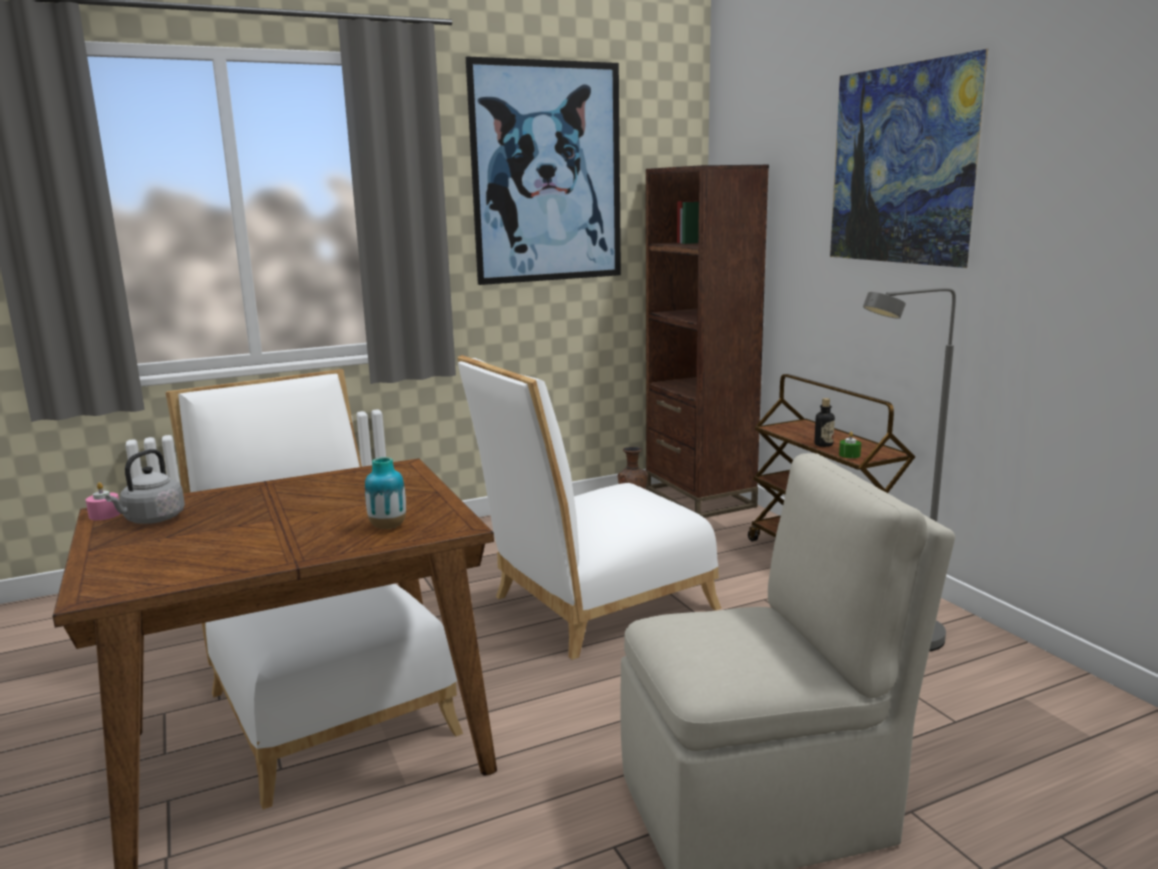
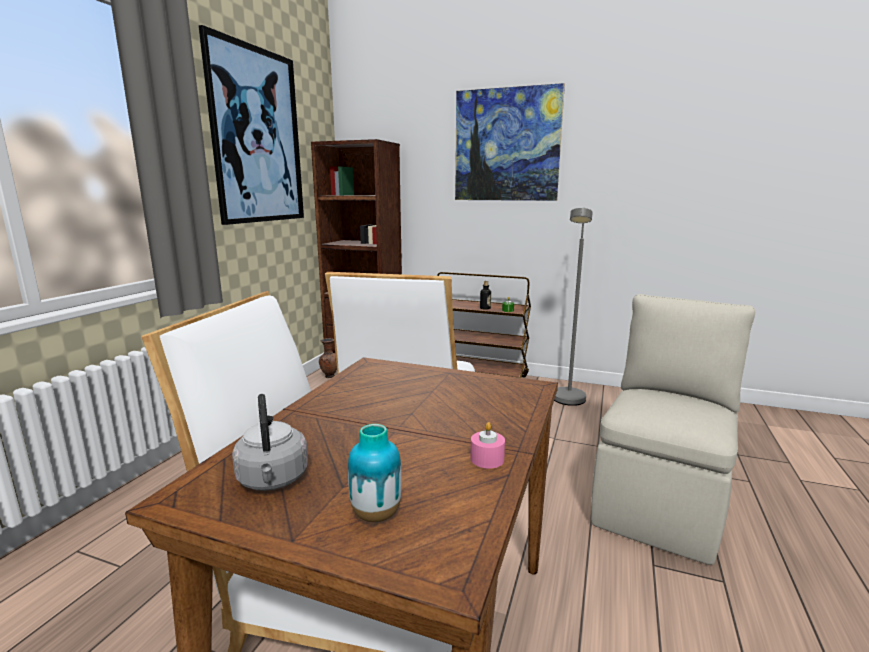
camera: 45 degrees left, 0 degrees up
(105, 515) = (192, 501): pink candle -> pink candle (487, 459)
(388, 526) = (494, 403): vase -> vase (376, 514)

